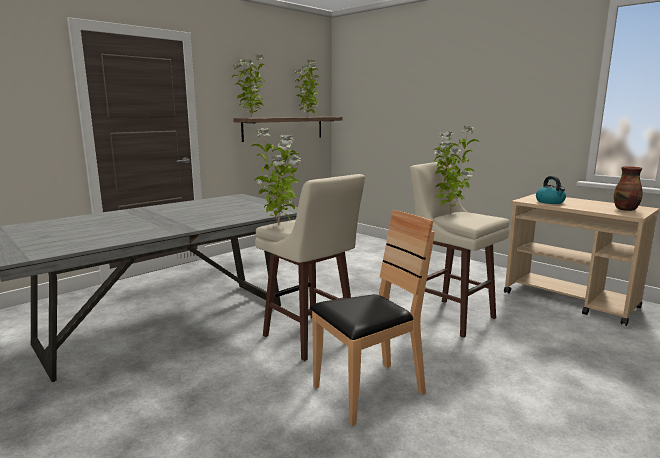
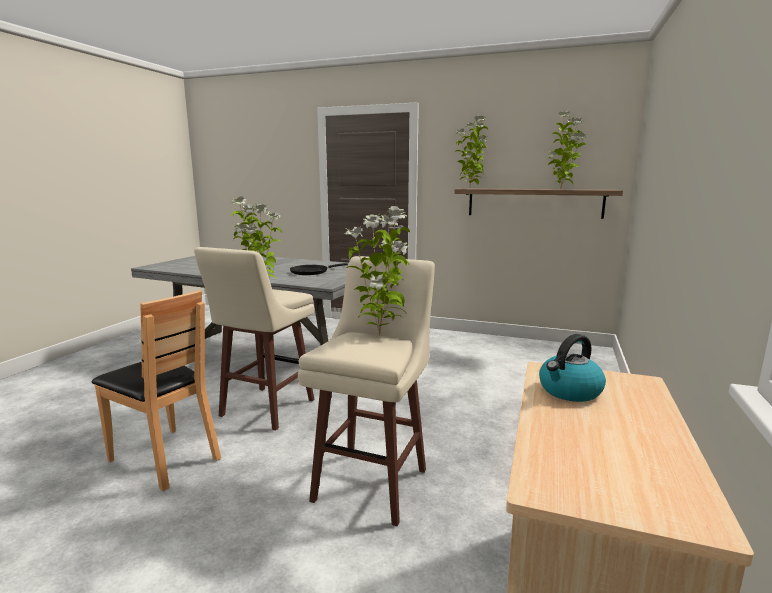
camera: 65 degrees right, 0 degrees up
(227, 209) = (311, 272): none -> black frying pan
(626, 209) = (614, 481): vase -> none

